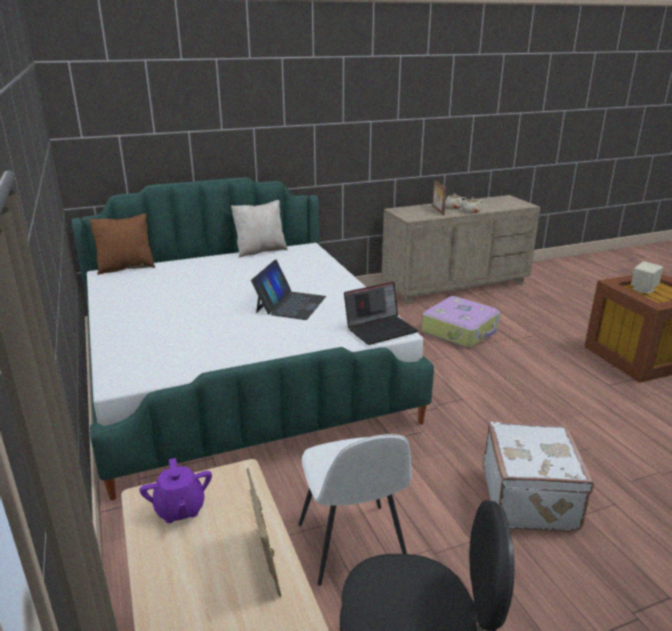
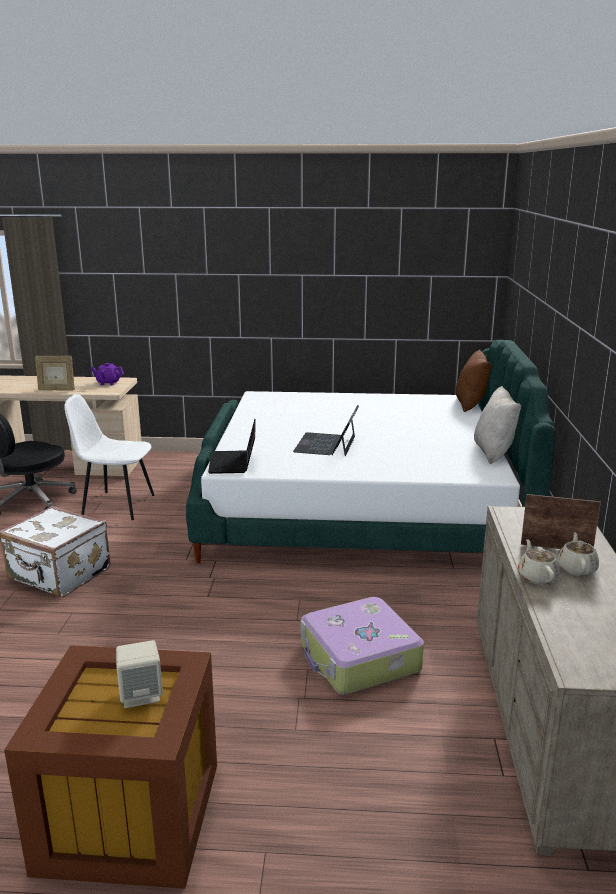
camera: 115 degrees right, 5 degrees down
(290, 304) = (326, 444): laptop -> laptop turned 60 degrees clockwise

